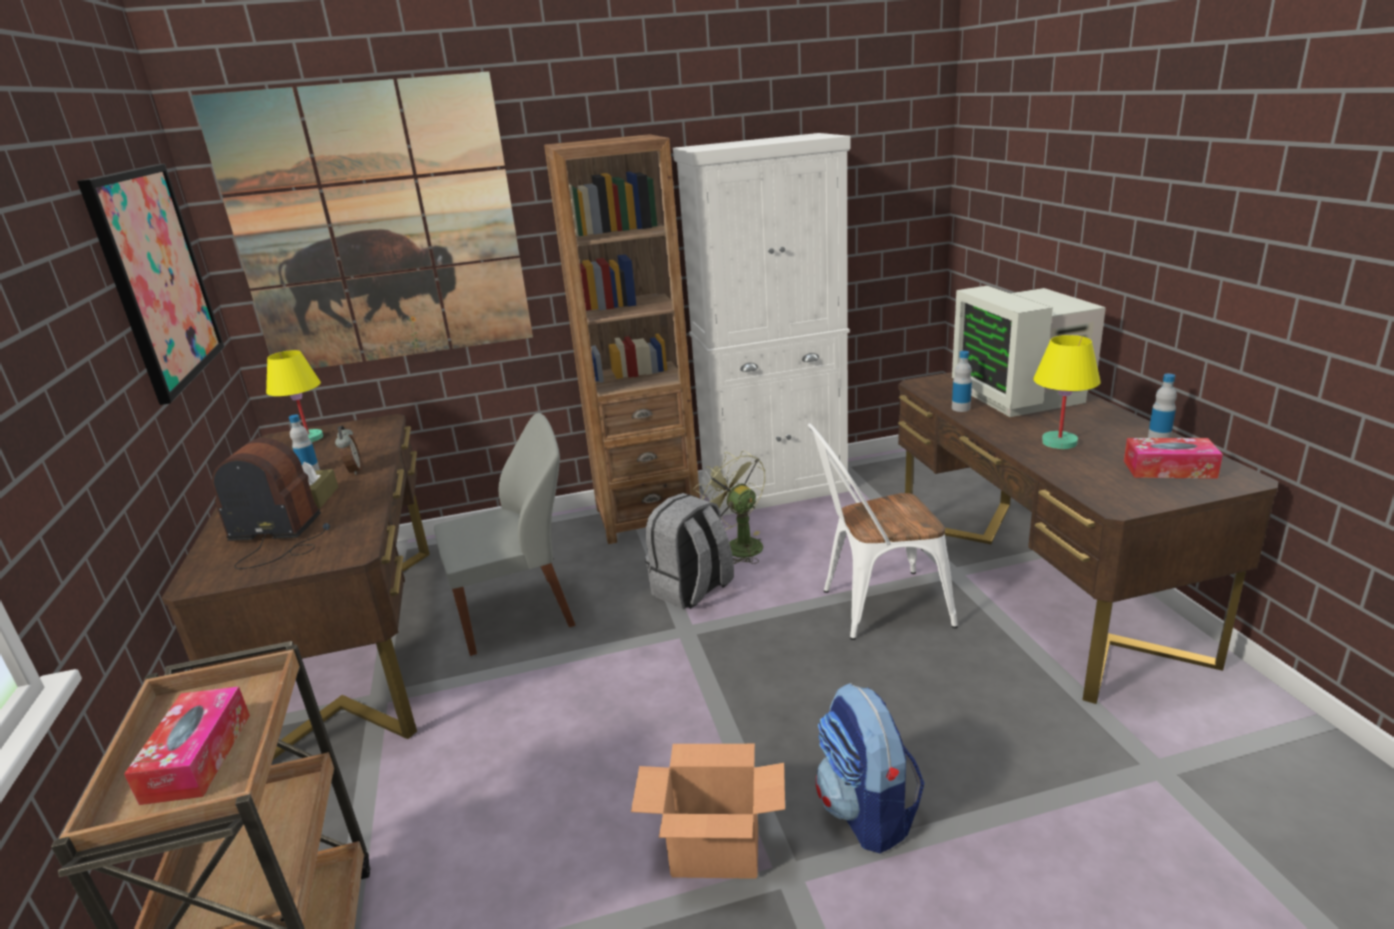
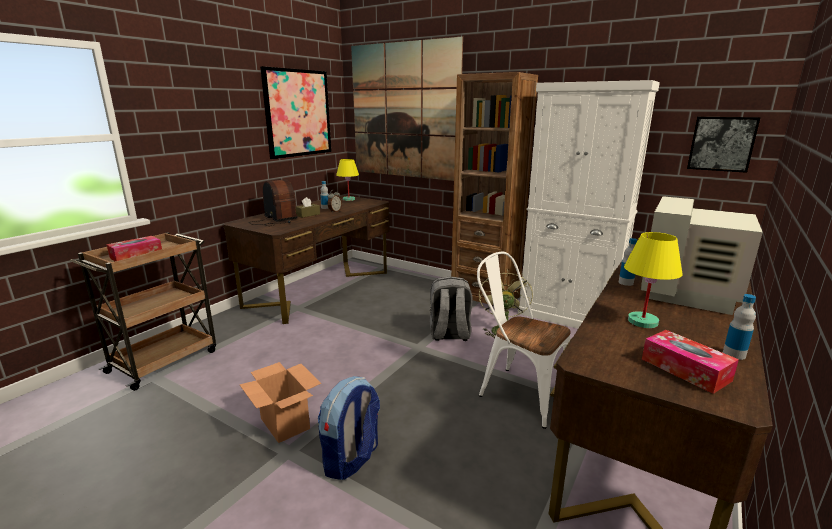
camera: 45 degrees right, 5 degrees down
(518, 614) = (376, 307): grey chair -> none
(897, 205) = (721, 143): none -> picture

